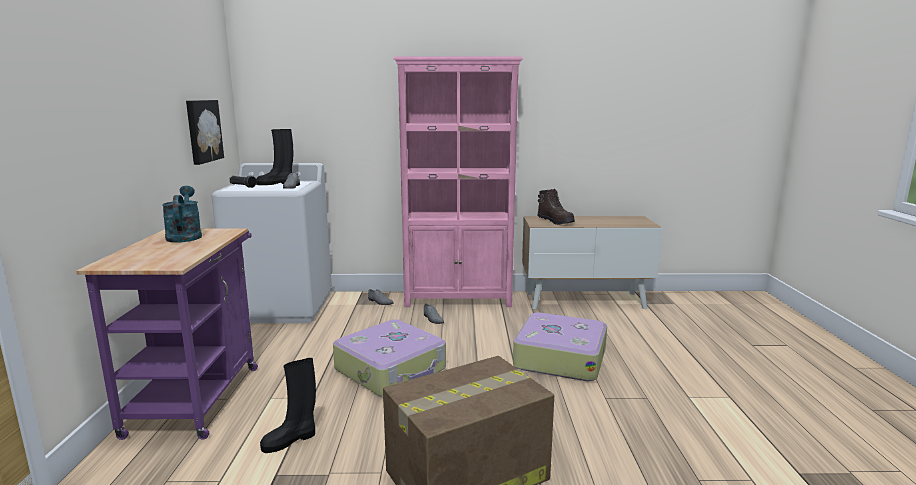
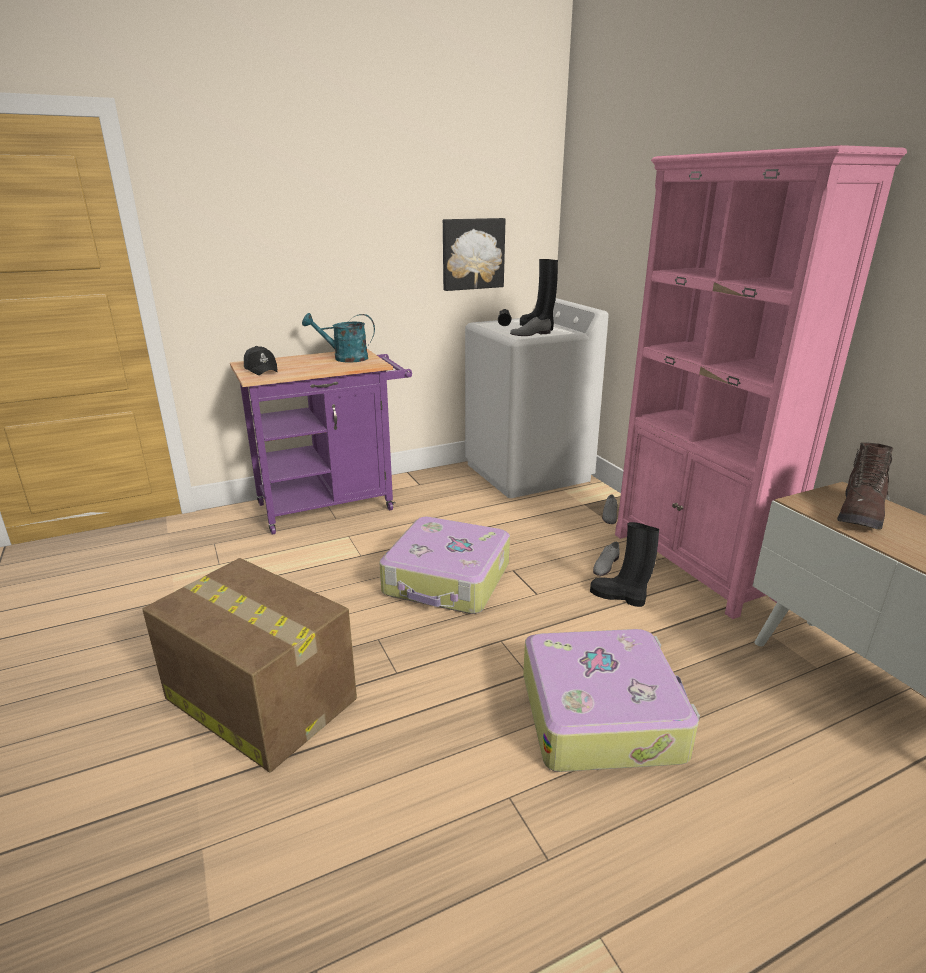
camera: 65 degrees right, 10 degrees up
(147, 261) = (261, 369): none -> black cap
(185, 236) = (344, 358): turquoise watering can -> turquoise watering can turned 135 degrees counterclockwise
(290, 440) = (285, 572): black boot -> black boot (619, 597)

